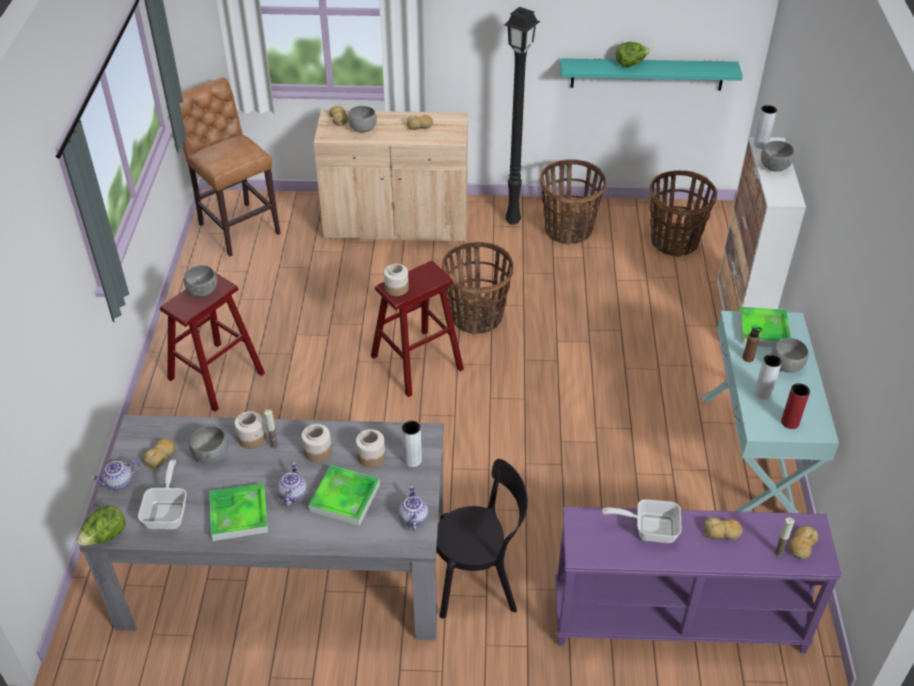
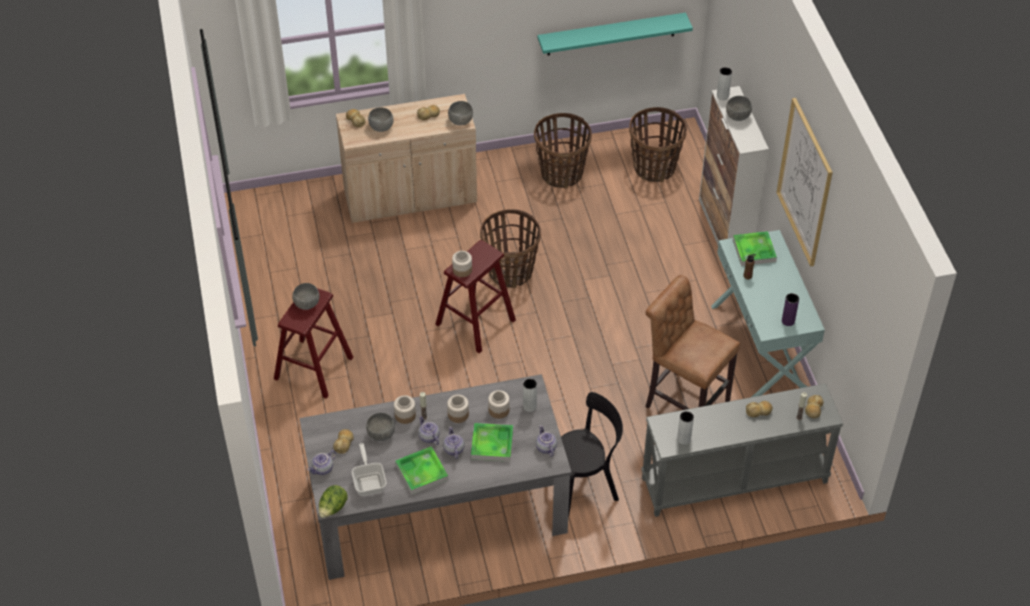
camera: 15 degrees left, 5 degrees up
(237, 227) = (268, 226): brown stool -> brown stool (683, 402)
(268, 471) = (428, 437): none -> teapot
(514, 220) = (512, 173): black floor lamp -> none
(630, 64) = (597, 30): lettuce -> none
(649, 528) = (709, 419): frying pan -> none
(677, 621) = (734, 481): purple console table -> grey console table
(763, 393) = (764, 302): grey vase -> grey vase (684, 439)
(786, 365) = (776, 276): grey bowl -> grey bowl (460, 121)
(790, 422) = (788, 321): red vase -> purple vase
(845, 240) = (805, 182): none -> picture

